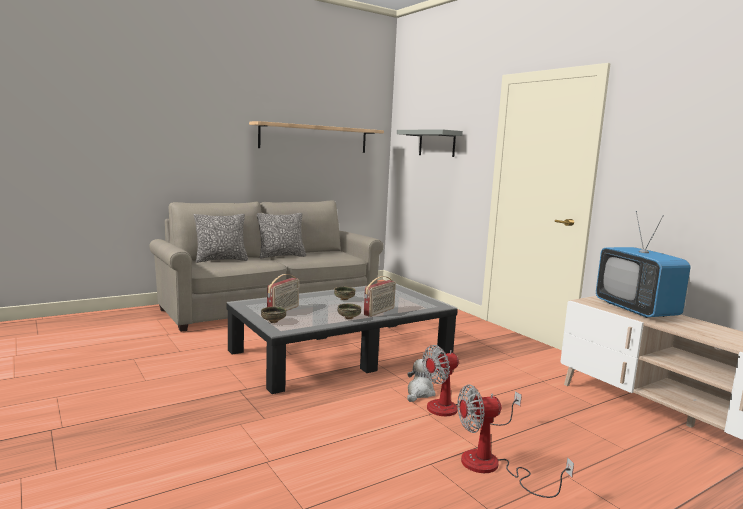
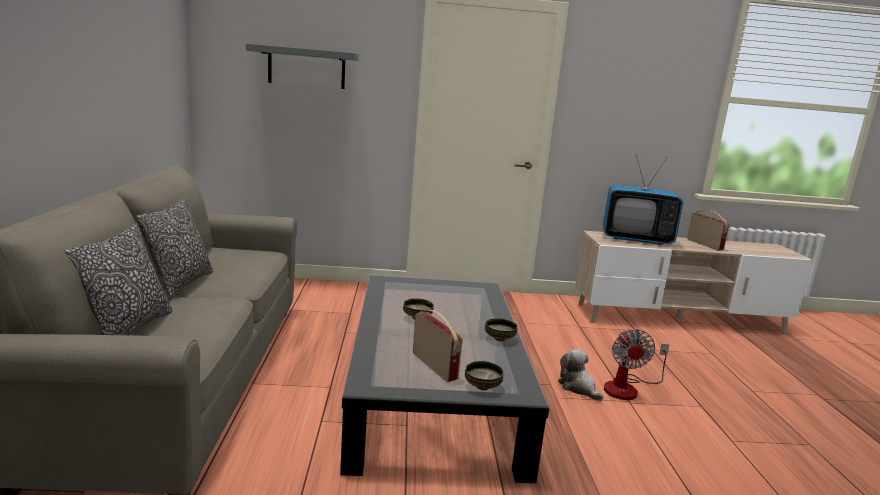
camera: 60 degrees left, 5 degrees up
(314, 138) = (125, 53): shelf -> none
(379, 312) = (487, 317): radio -> radio (705, 245)
(492, 468) = (740, 415): fan -> none

